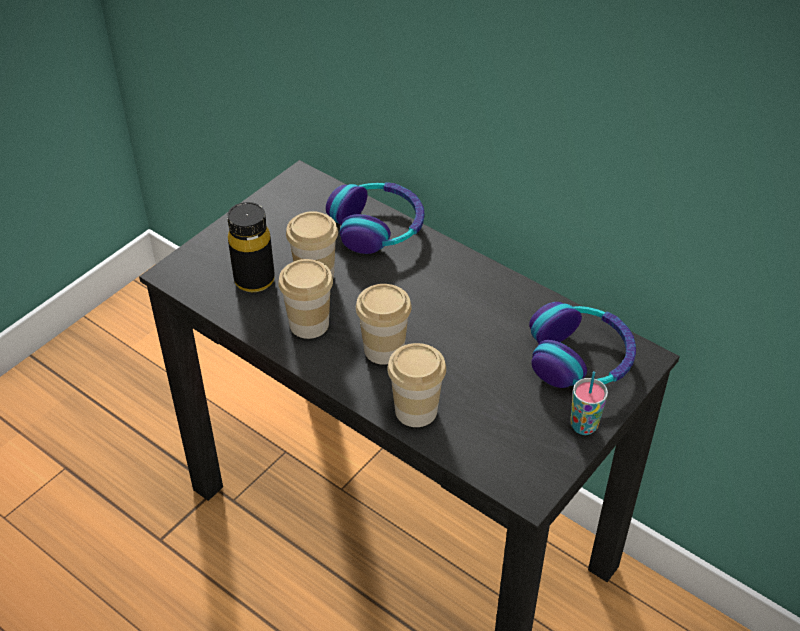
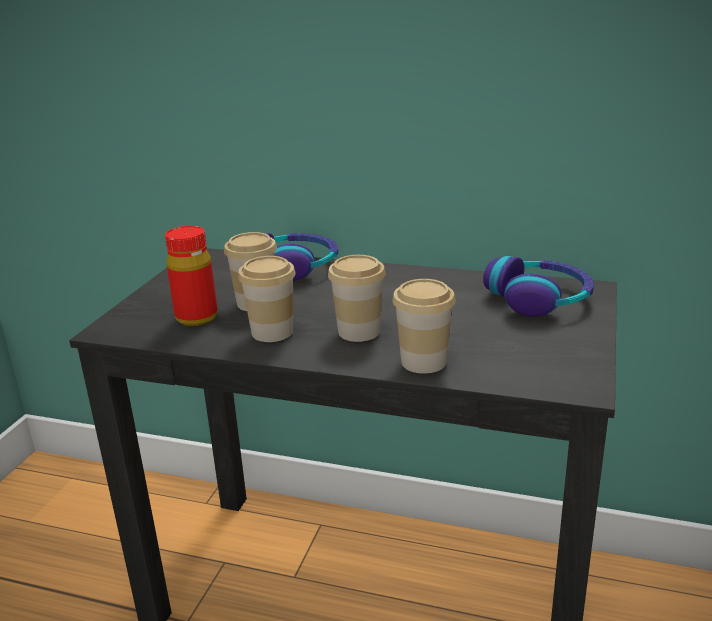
camera: 20 degrees left, 20 degrees down
(254, 280) = (196, 317): black bottle -> red bottle
(583, 426) = (585, 335): cup -> none

